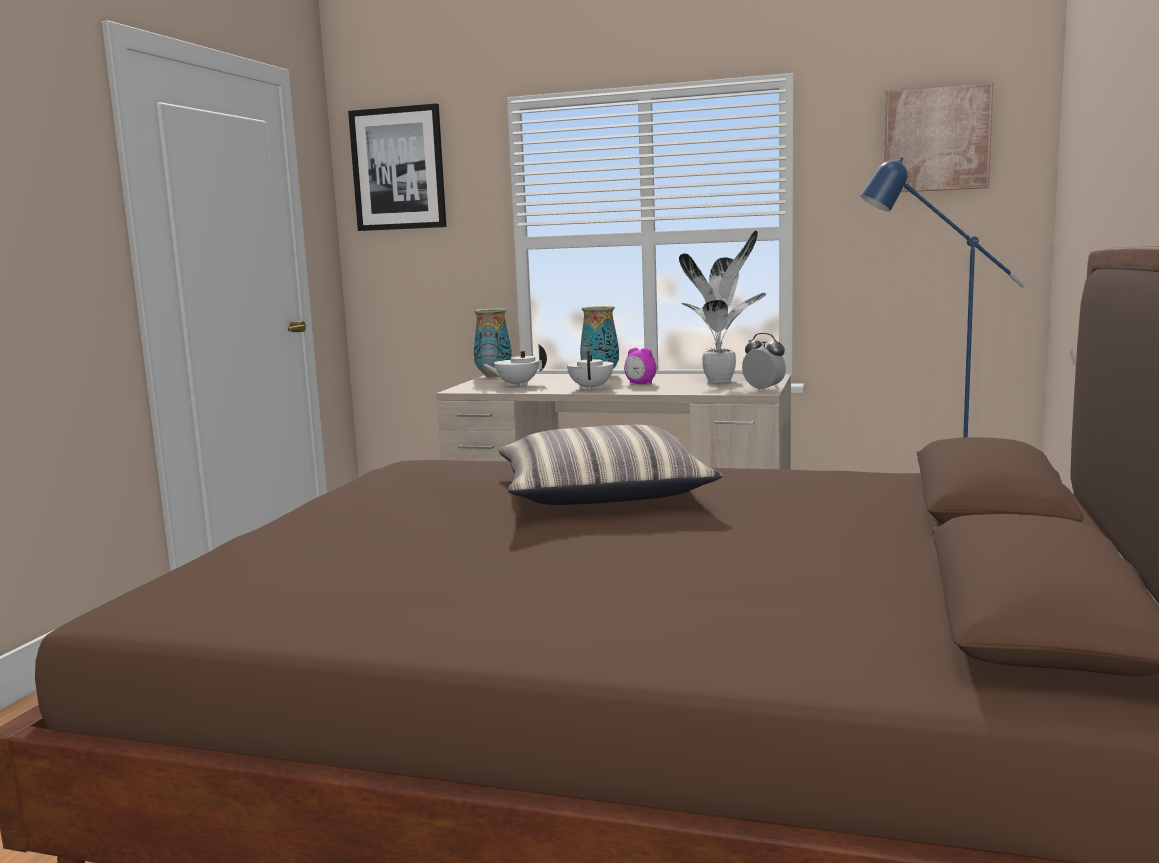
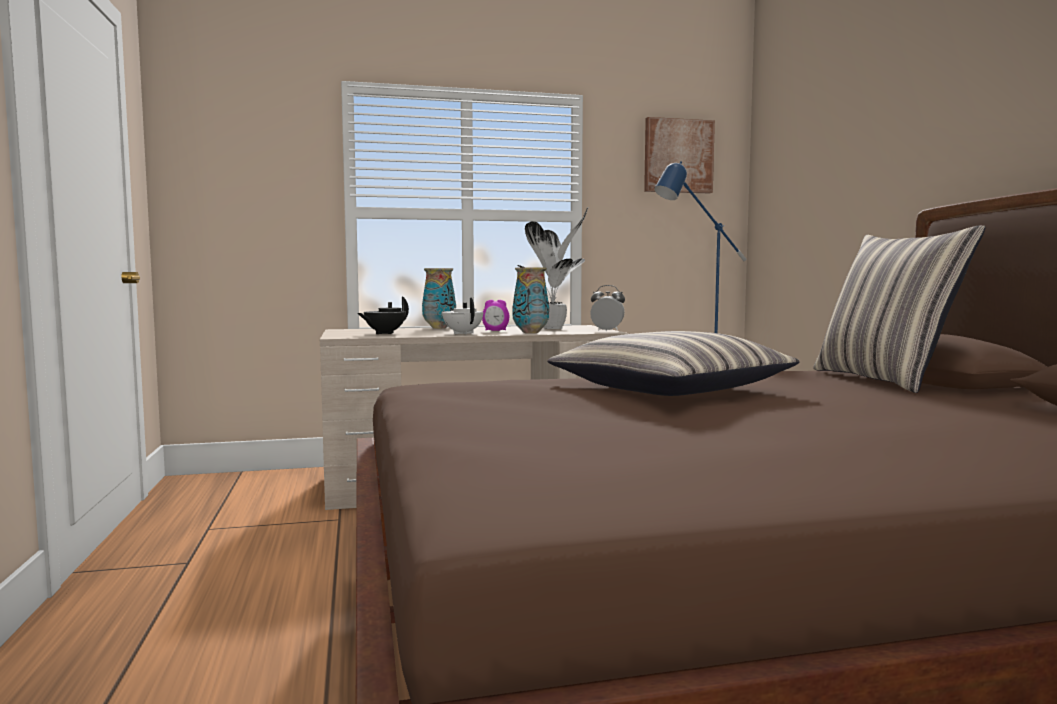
camera: 30 degrees left, 5 degrees down
(398, 169) = (223, 133): picture -> none
(494, 376) = (338, 330): vase -> vase (531, 332)
(516, 385) = (384, 333): white teapot -> black teapot
(909, 500) = (885, 380): none -> pillow

